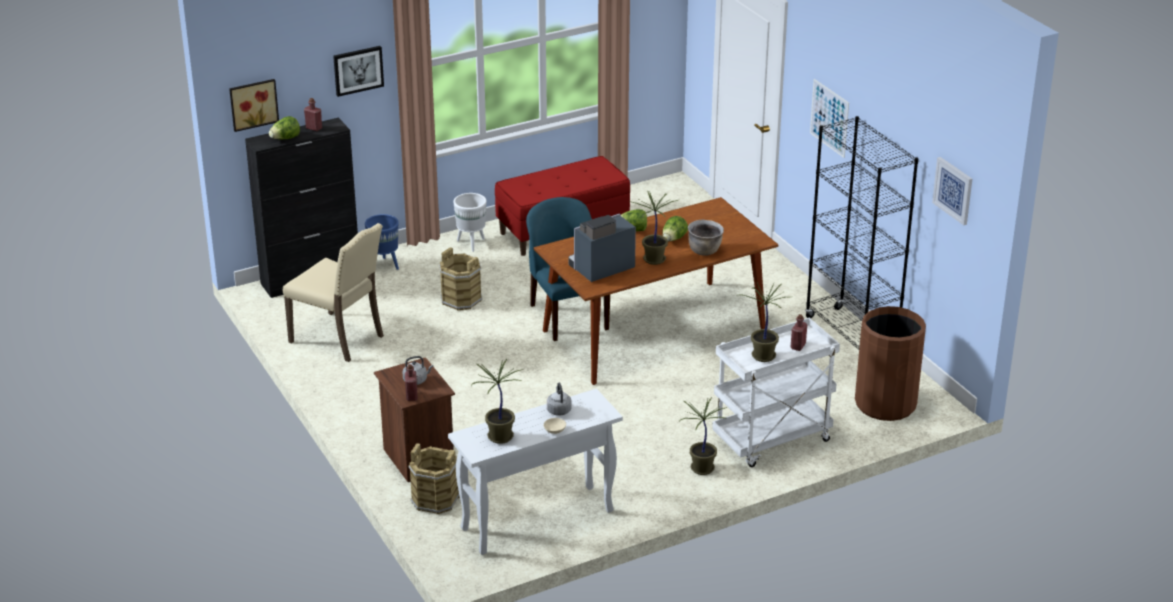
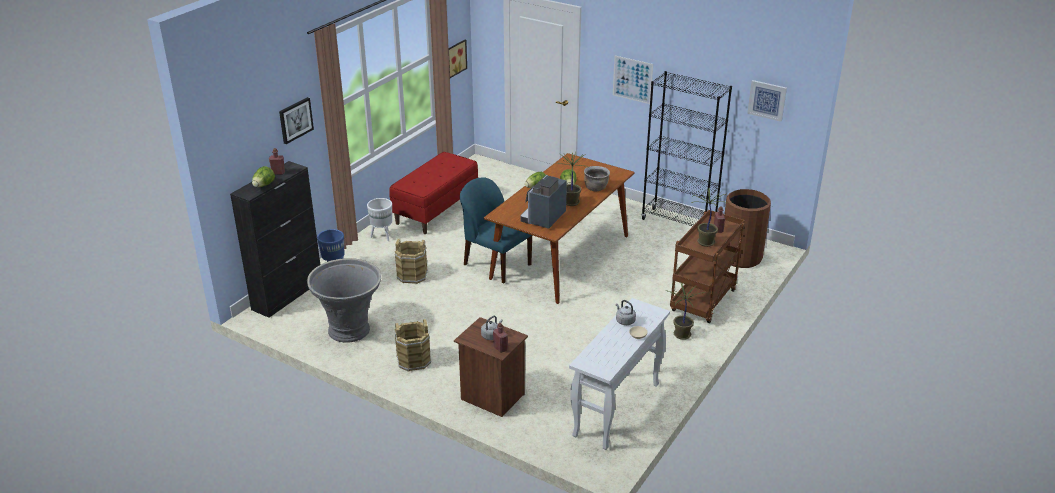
camera: 30 degrees left, 0 degrees up
(253, 104) = (230, 163): picture -> picture (455, 58)
(339, 338) = (350, 330): beige chair -> grey planter
(435, 500) = (534, 422): brown bucket -> brown bucket (414, 360)
(499, 437) = (607, 354): potted plant -> none
(771, 441) = (703, 302): white cart -> brown cart

